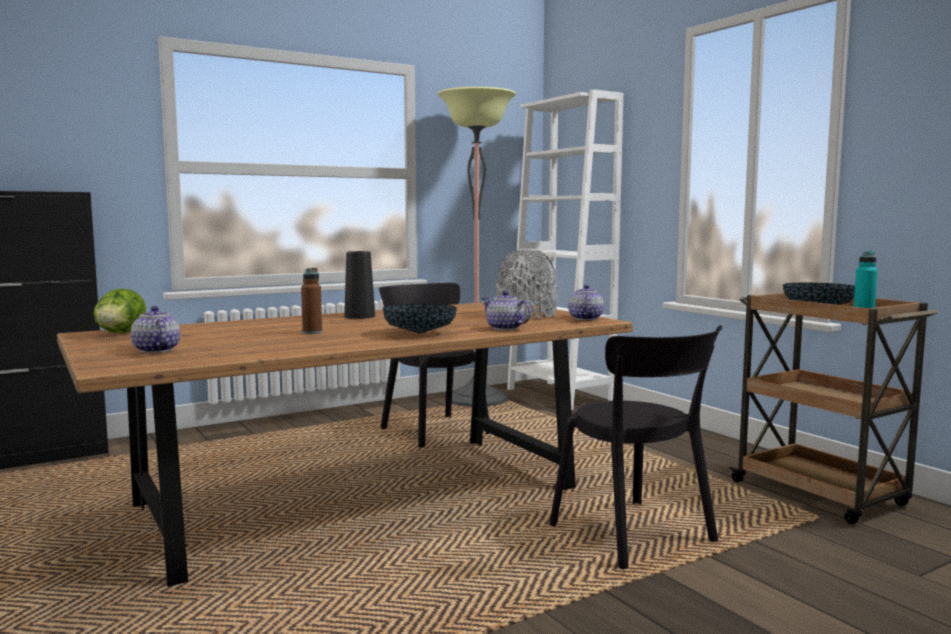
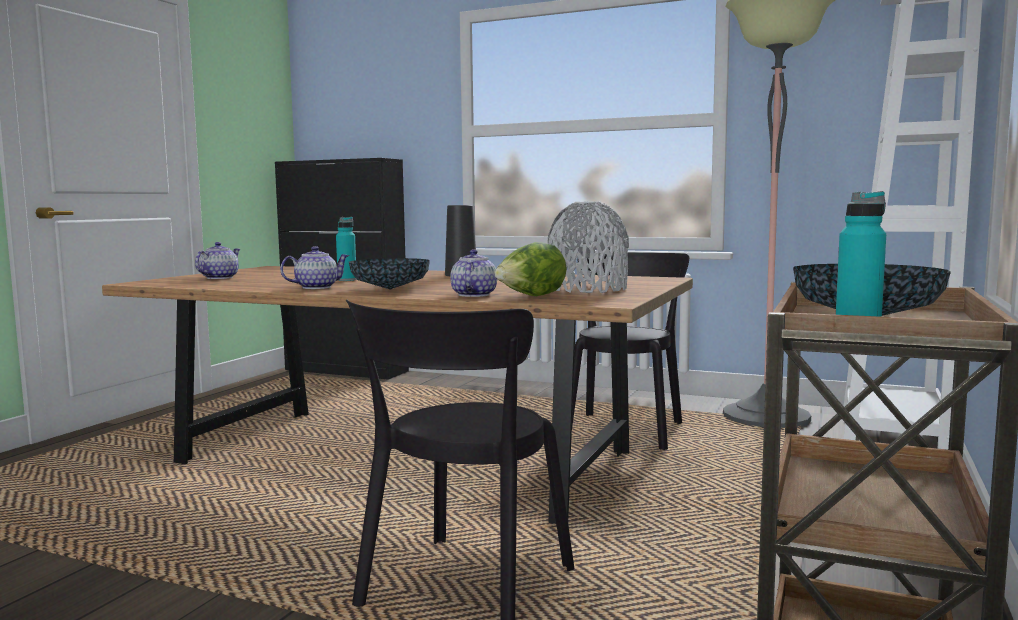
camera: 55 degrees right, 0 degrees up
(120, 334) = (276, 269): lettuce -> lettuce (531, 297)
(312, 332) = (347, 280): brown bottle -> turquoise bottle
(585, 318) = (611, 299): teapot -> teapot (316, 287)

